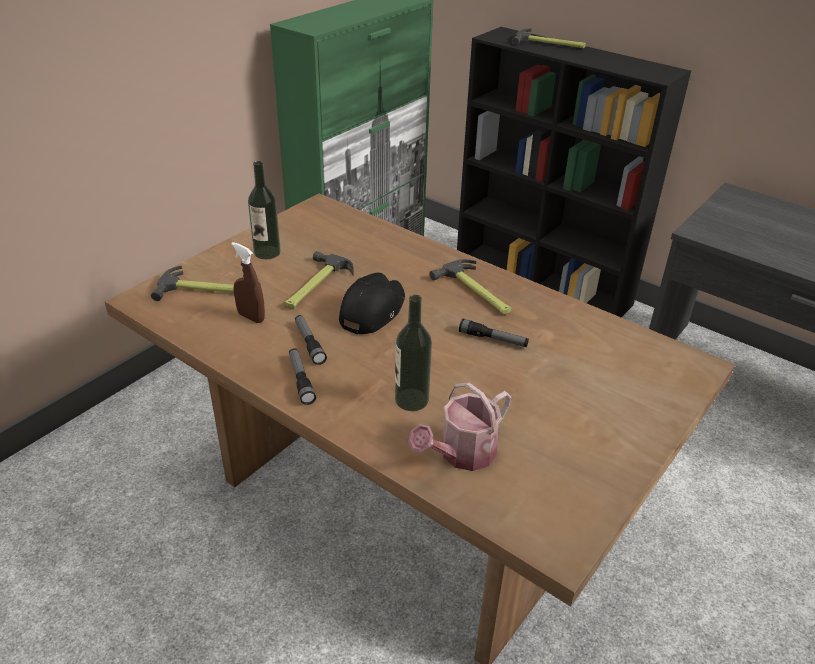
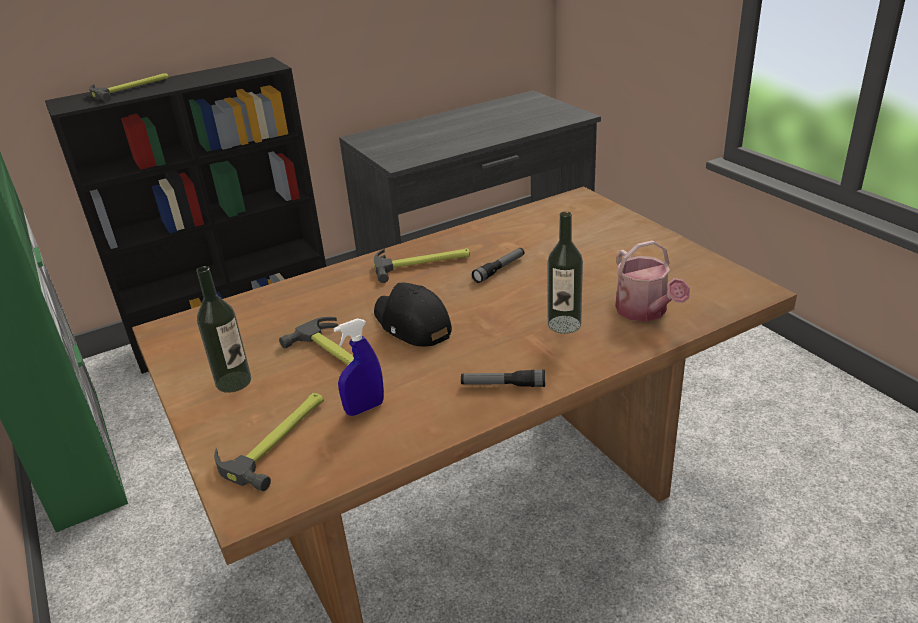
camera: 65 degrees left, 5 degrees down
(251, 317) = (365, 408): brown spray bottle -> blue spray bottle
(309, 343) = (443, 372): flashlight -> none

